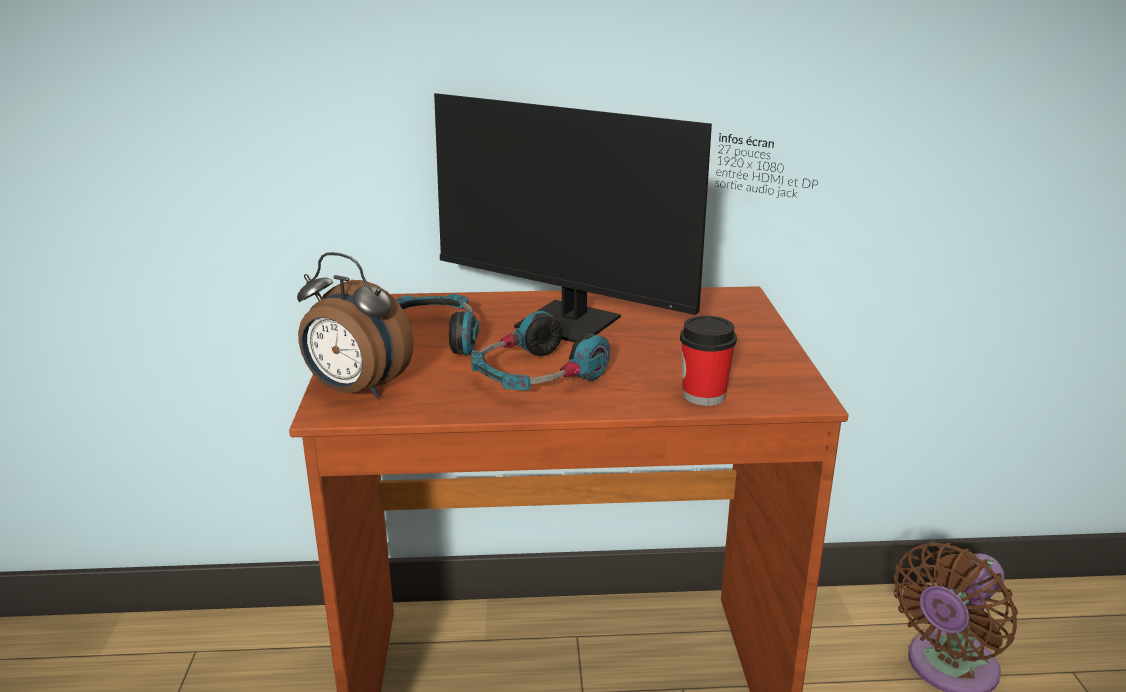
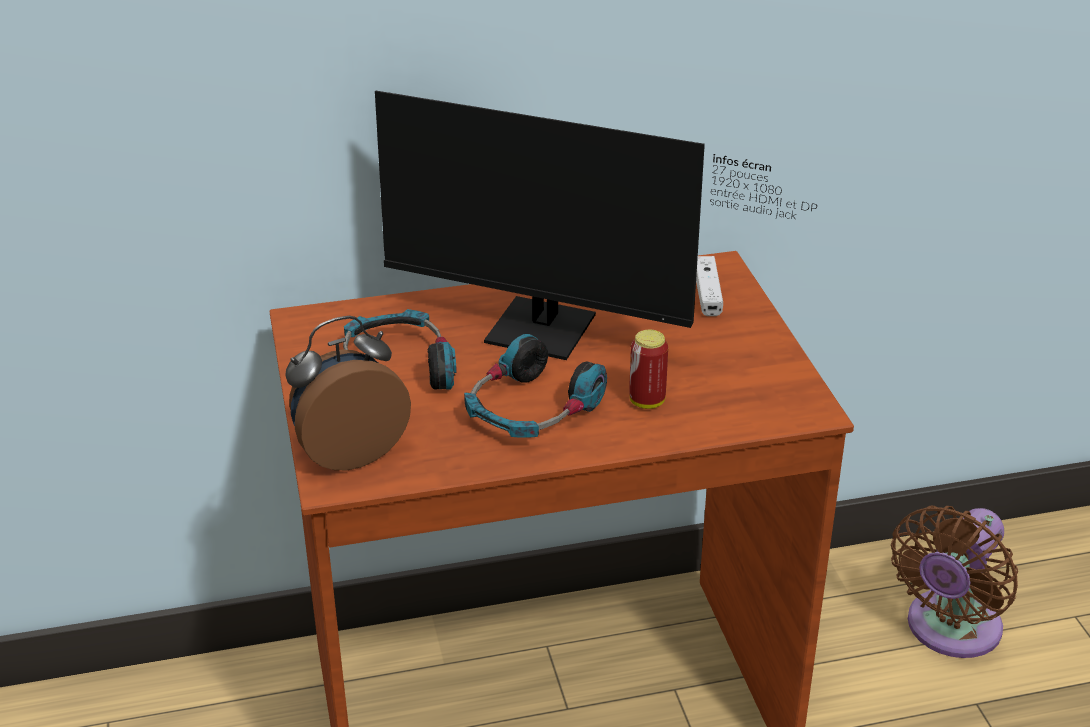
camera: 10 degrees left, 10 degrees up
(356, 391) = (349, 451): alarm clock -> alarm clock turned 135 degrees clockwise
(647, 379) = (647, 401): none -> can
(704, 395) = (709, 418): cup -> none
(726, 311) = (707, 294): none -> white game controller

